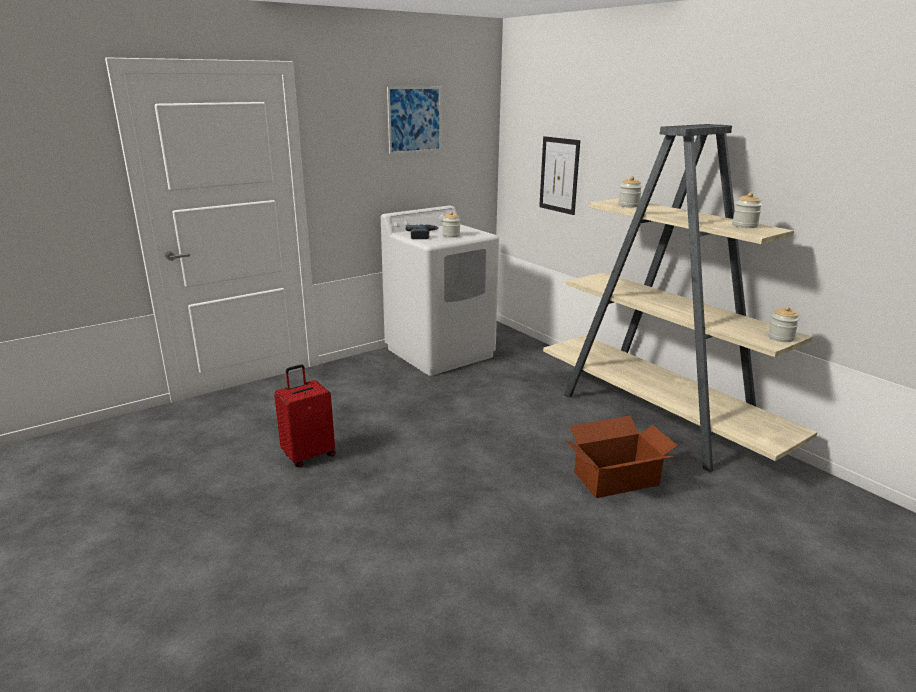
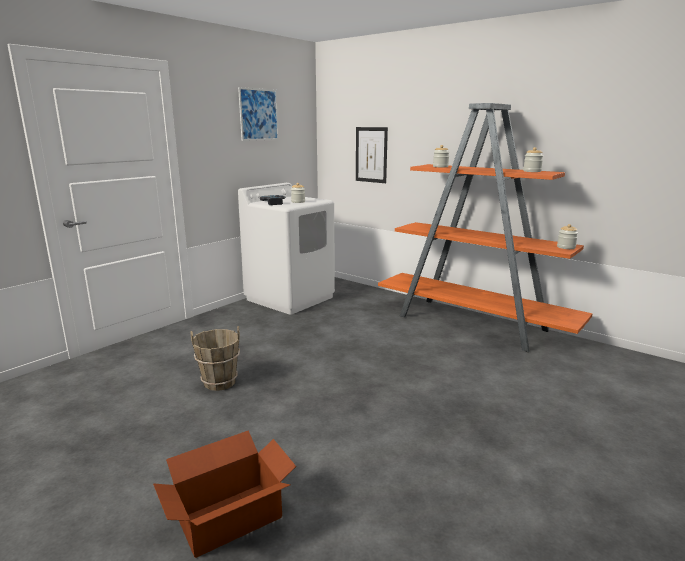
camera: 15 degrees left, 5 degrees down
(308, 455) = (219, 382): red suitcase -> brown bucket
(615, 478) = (467, 365): cardboard box -> cardboard box (229, 517)
(658, 419) = (474, 324): beige bookcase -> orange bookcase

